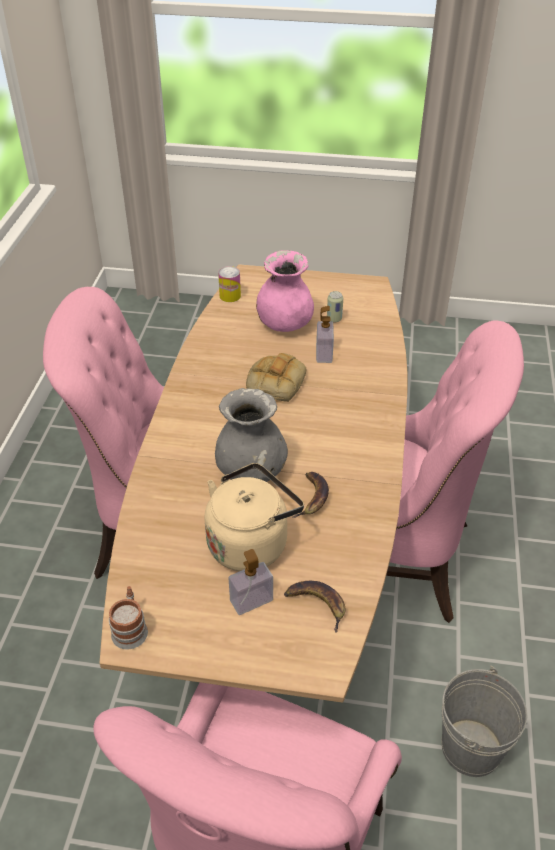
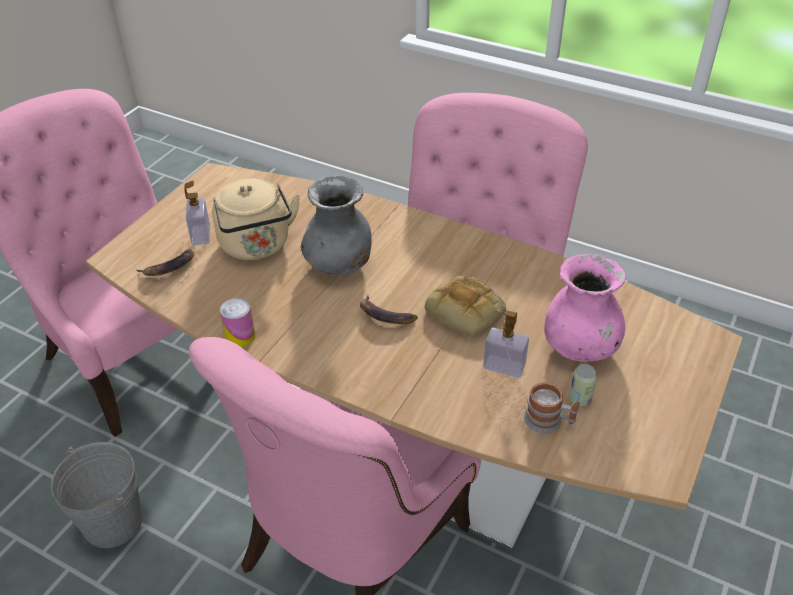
camera: 110 degrees right, 0 degrees up
(130, 628) = (223, 177): mug -> mug (549, 421)
(230, 296) = (658, 311): can -> can (240, 336)
(312, 498) = (281, 295): banana -> banana (385, 316)

